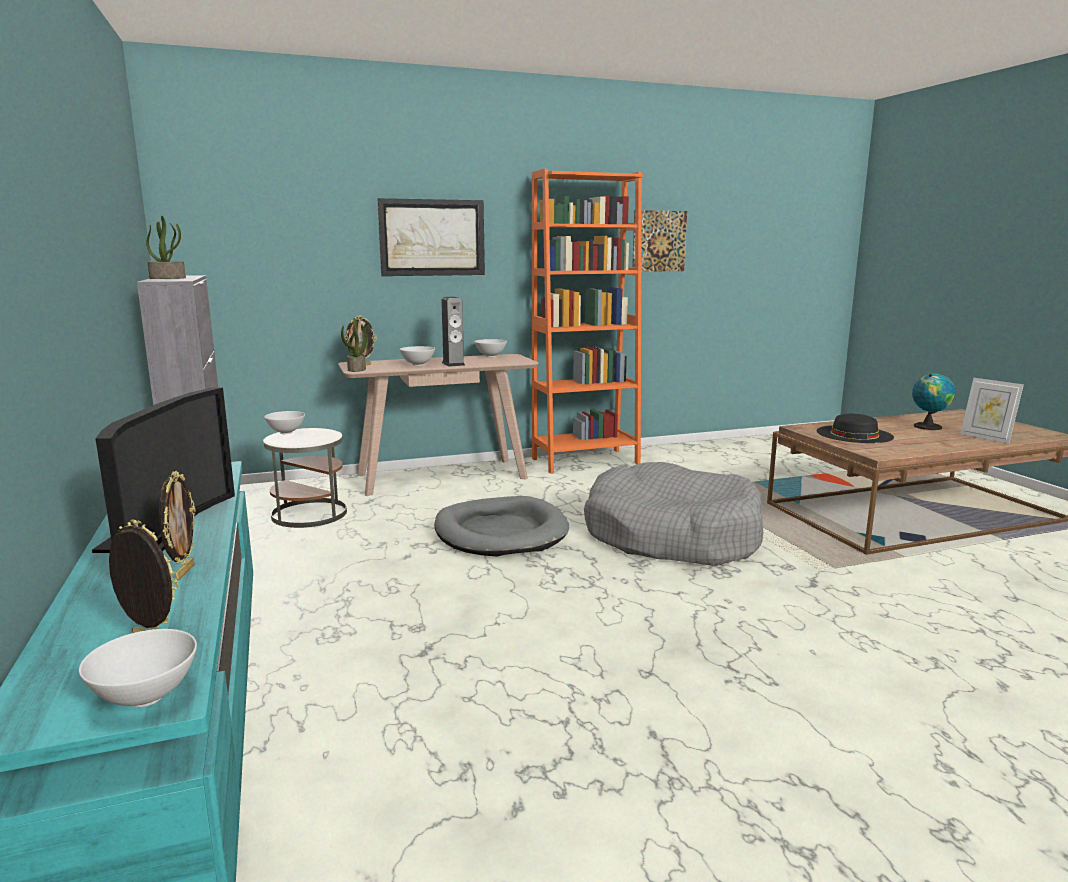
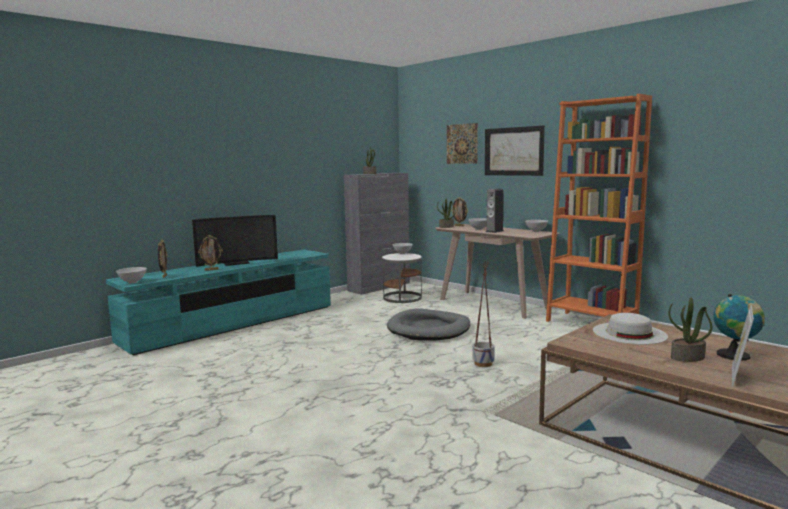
camera: 65 degrees right, 5 degrees down
(659, 241) = (690, 149): picture -> picture (462, 143)
(671, 536) = (483, 364): grey dog bed -> planter
(854, 434) = (629, 333): black hat -> white hat
(934, 437) = (687, 358): none -> potted plant

